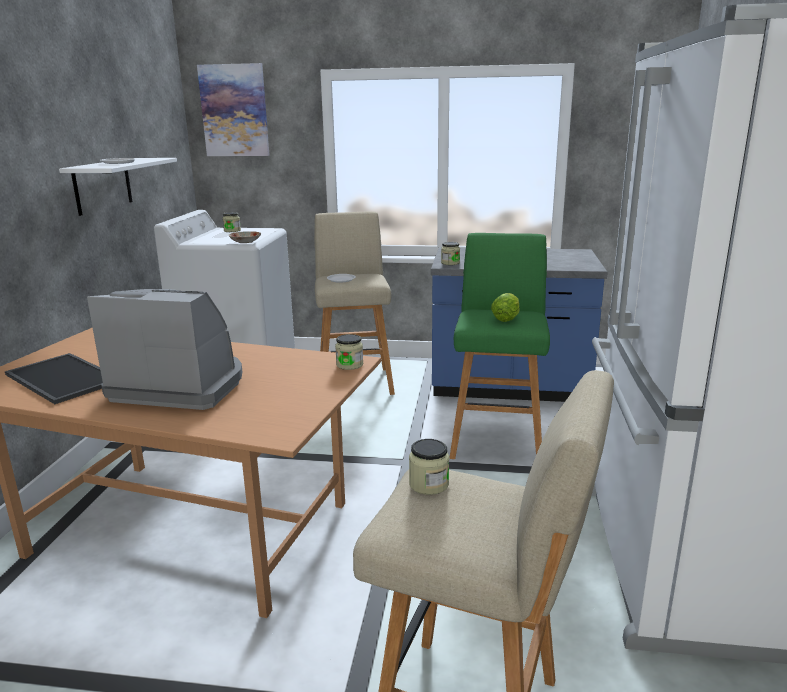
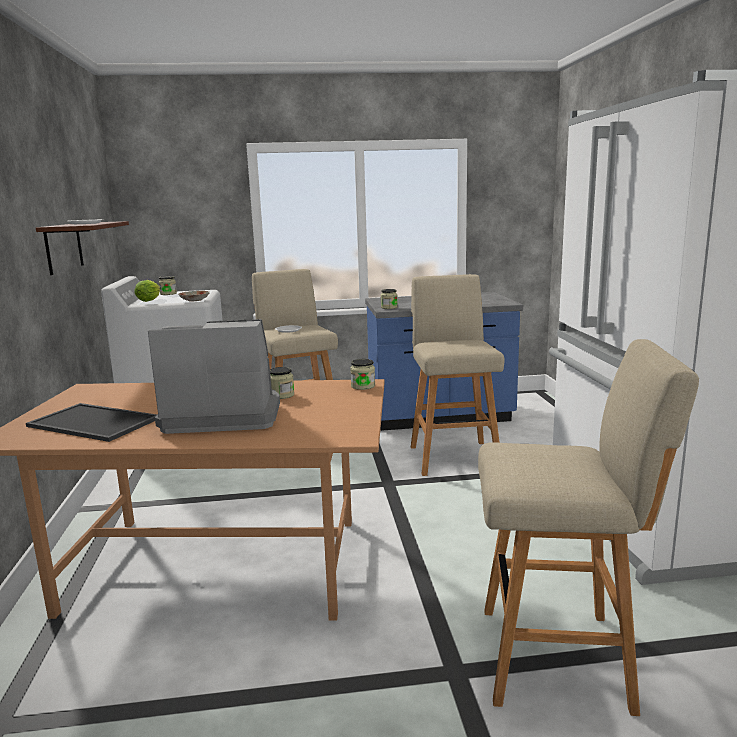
camera: 15 degrees left, 5 degrees down
(103, 185) = (63, 247): white shelf -> brown shelf
(234, 111) = (162, 181): picture -> none
(429, 484) = (512, 451): jar -> jar (281, 395)
(497, 439) = (453, 456): green stool -> beige stool
(507, 318) = (462, 345): lettuce -> lettuce (150, 300)

